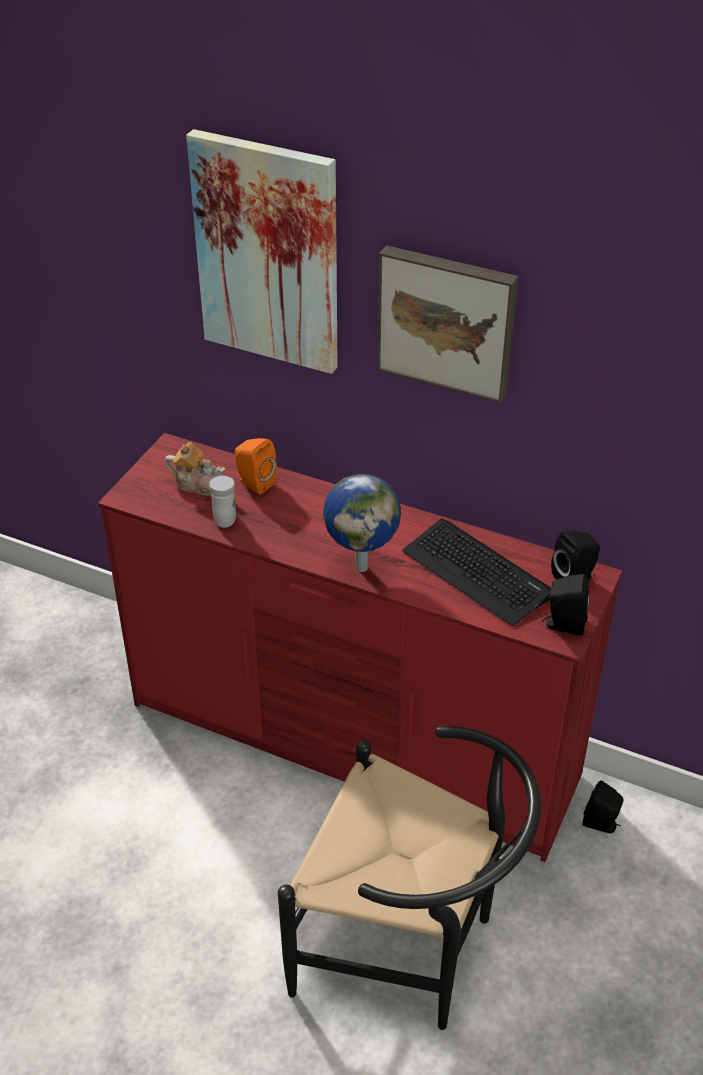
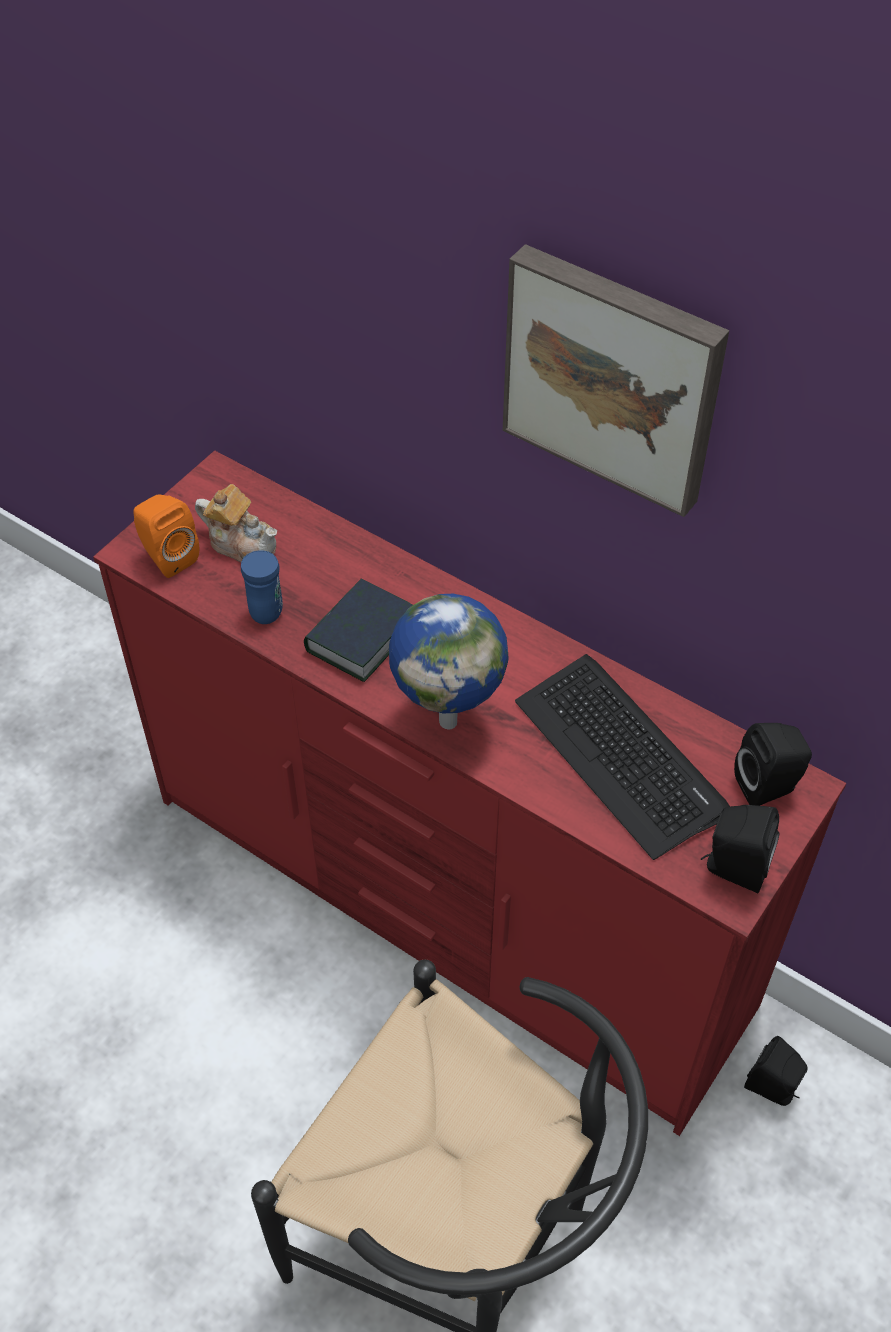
camera: 10 degrees right, 10 degrees up
(225, 518) = (268, 607): white mug -> blue mug
(254, 483) = (324, 553): orange speaker -> orange speaker (167, 557)
(268, 253) = (351, 224): picture -> none
(292, 527) = (361, 637): none -> book

